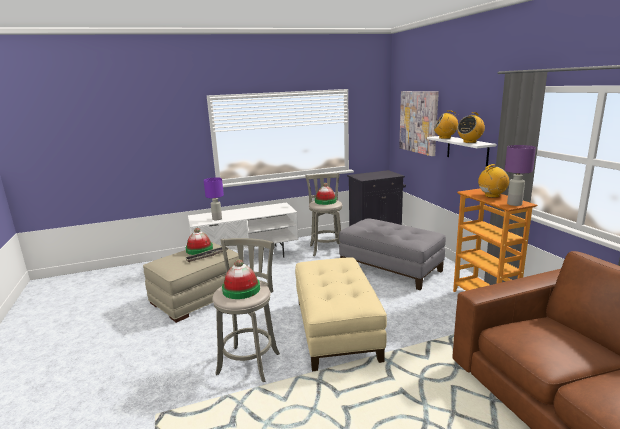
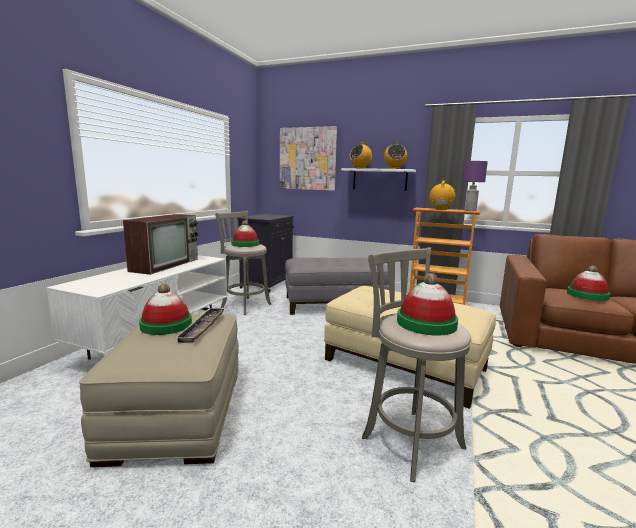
camera: 50 degrees left, 5 degrees down
(217, 219) = (125, 281): purple table lamp -> none
(256, 210) = (166, 264): none -> television
(540, 341) = (587, 295): none -> hat

